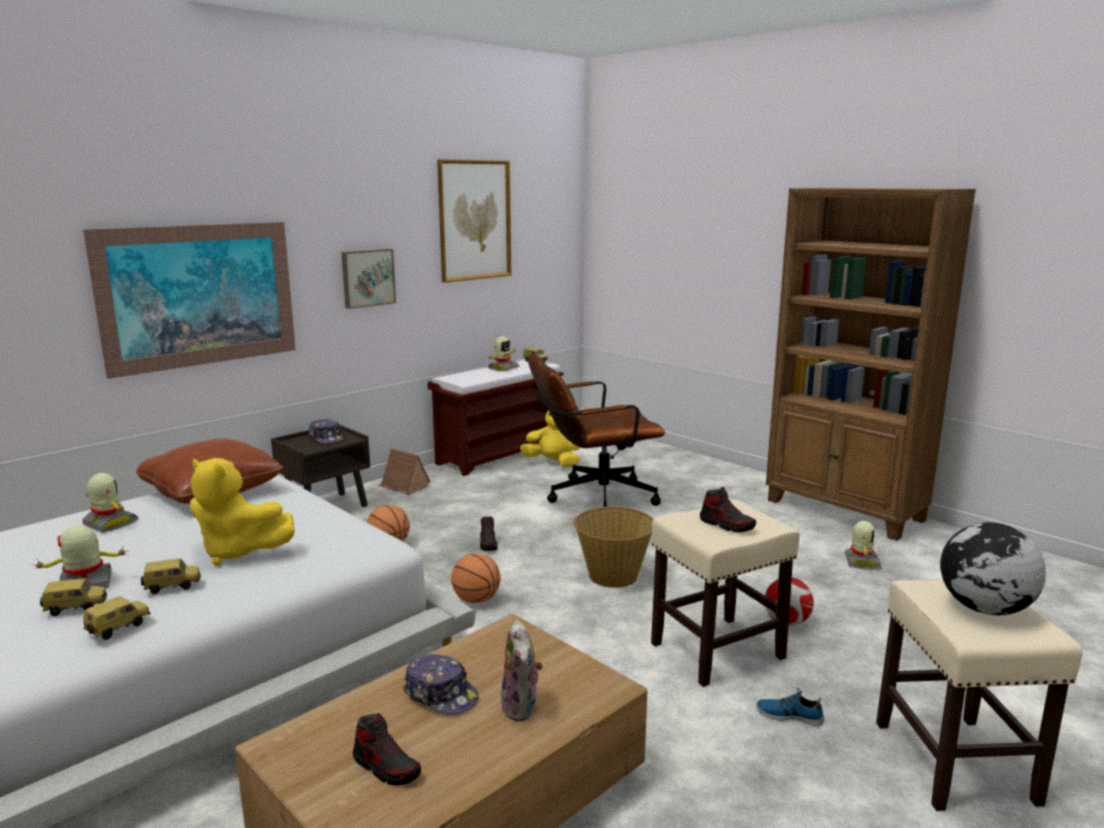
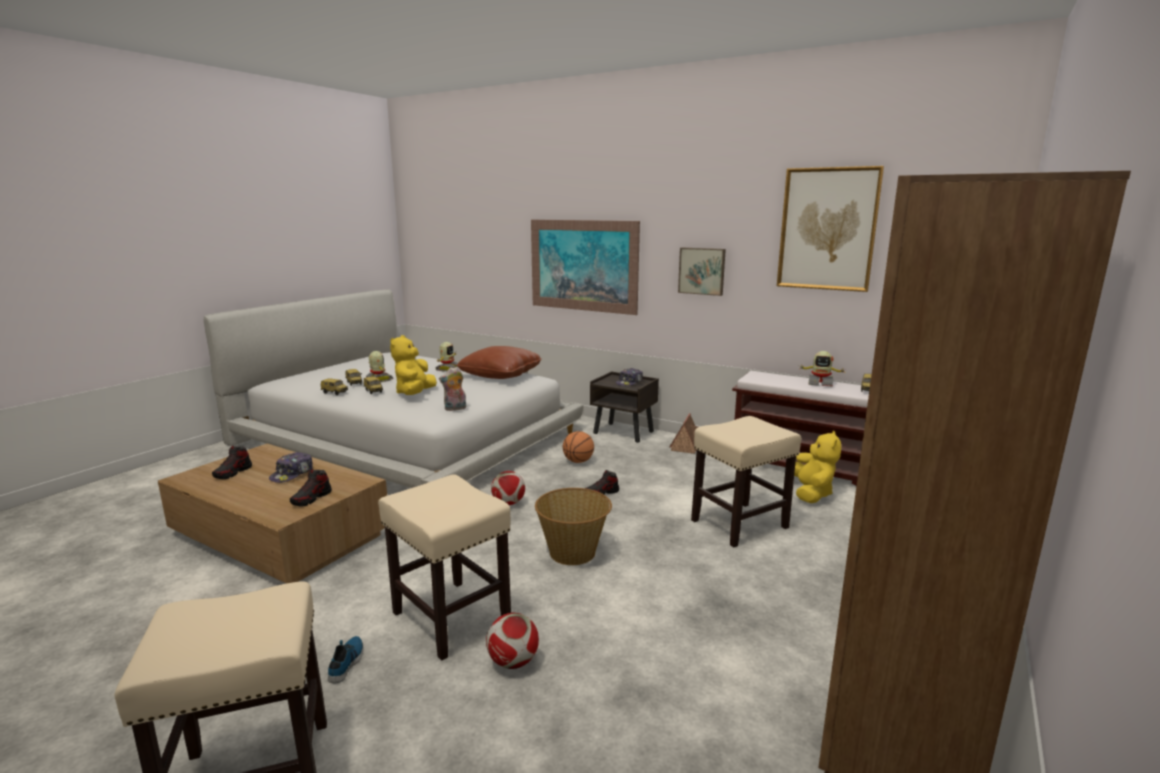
camera: 75 degrees right, 0 degrees up
(476, 600) = (508, 503): basketball -> football
(522, 708) = (270, 495): plush toy -> plush toy (455, 409)
(592, 498) = (740, 523): brown office chair -> beige stool
(726, 525) = (437, 501): shoe -> shoe (311, 498)
(861, 562) = (705, 738): toy robot -> none
(984, 609) = (223, 629): globe -> none

